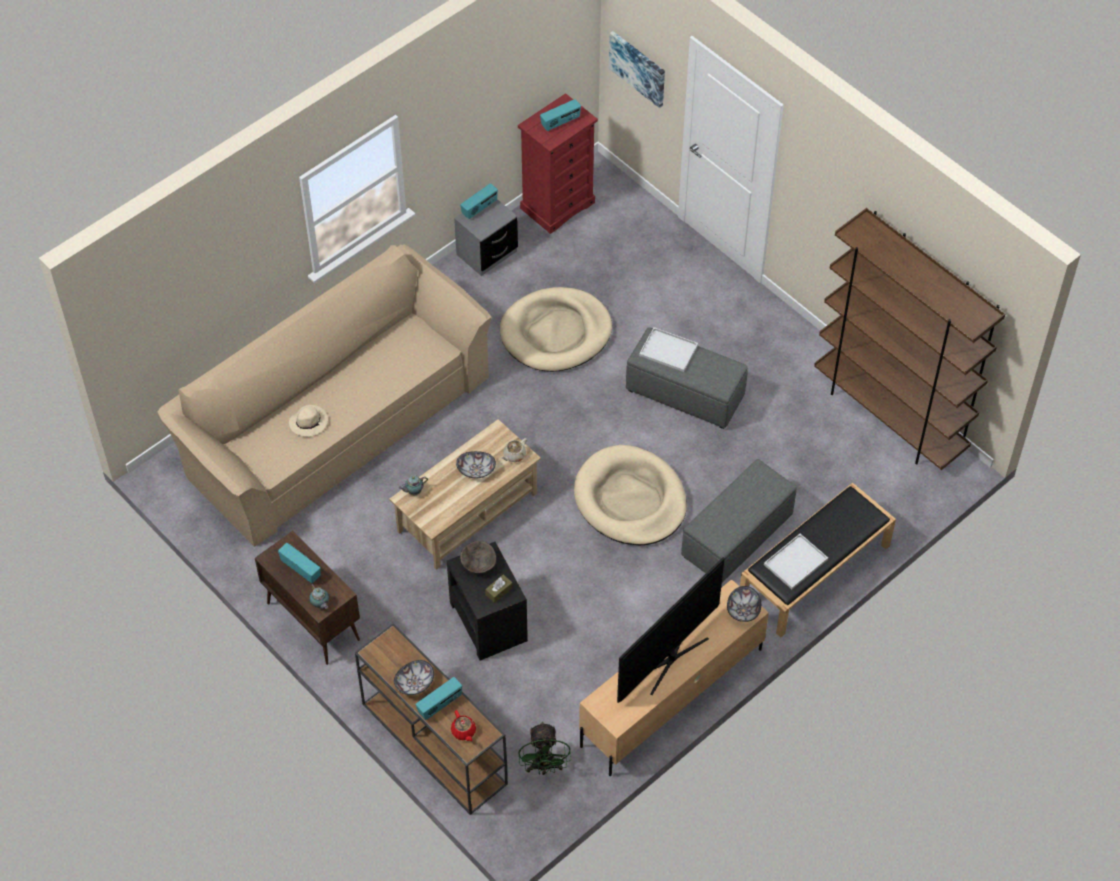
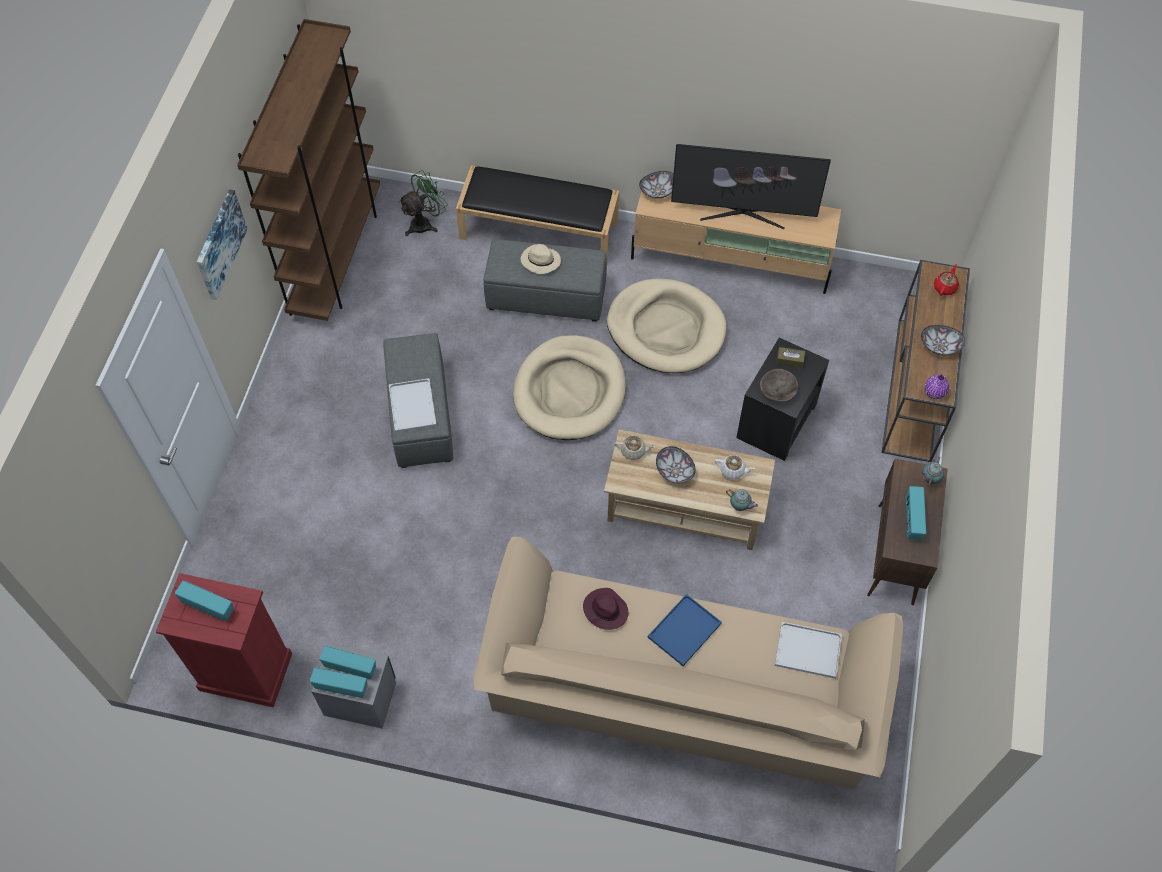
camera: 125 degrees left, 5 degrees up
(309, 422) = (746, 647): beige hat -> beige hat (540, 261)
(351, 394) = (684, 632): none -> blue tray
(379, 647) = (934, 393): none -> purple vase
(406, 362) = (605, 610): none -> purple hat
(440, 705) = (940, 316): radio -> radio (350, 667)
(445, 506) = (733, 470): none -> white teapot
(544, 767) = (863, 305): green fan -> green fan (425, 223)
(556, 333) = (423, 564): beige dog bed -> beige dog bed (666, 329)
(638, 68) = (101, 530): picture -> picture (219, 244)
(796, 561) = (569, 201): white tray -> white tray (806, 651)

